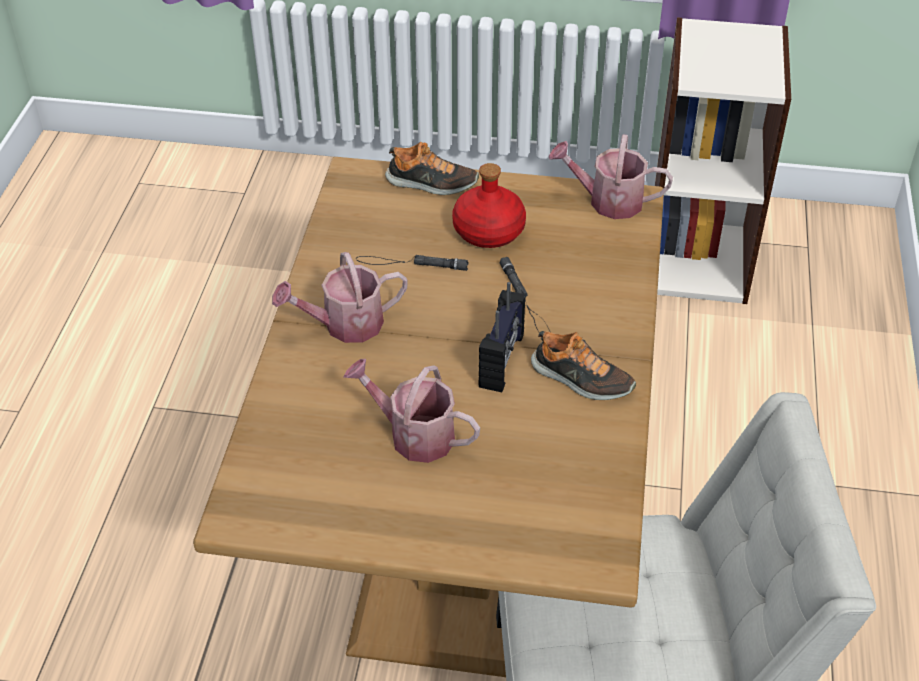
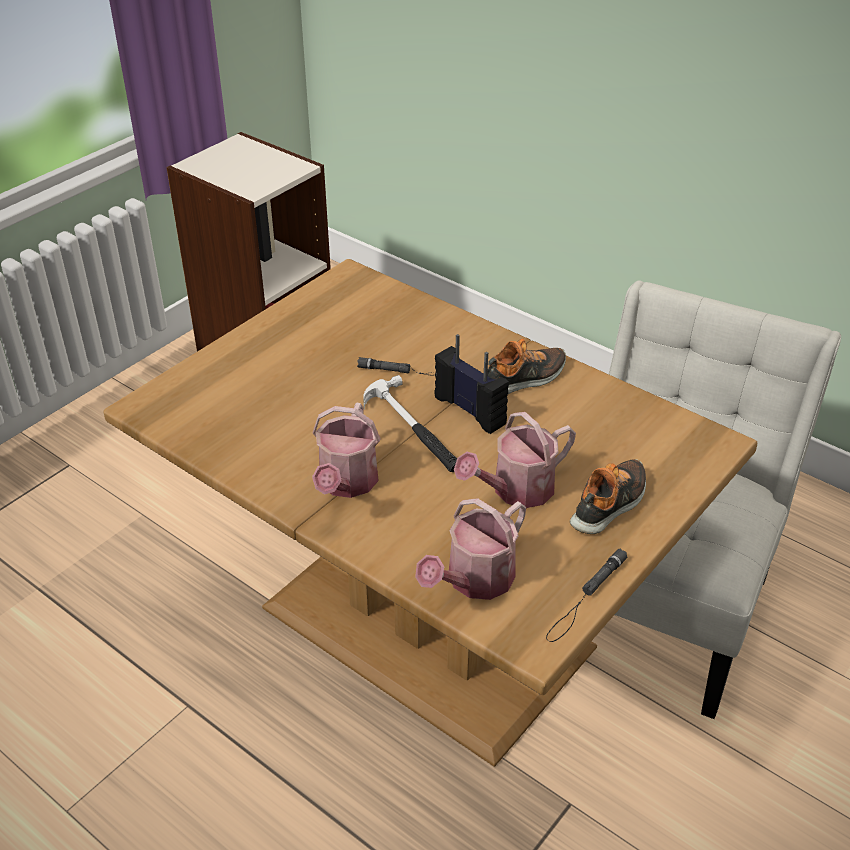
camera: 60 degrees left, 5 degrees down
(411, 264) = (306, 415): black flashlight -> black flashlight (586, 598)
(431, 183) = (213, 366): shoe -> shoe (610, 504)
(445, 335) = (413, 429): none -> hammer
(489, 230) = (309, 358): red bottle -> none
(608, 201) = (338, 287): watering can -> watering can (474, 581)

